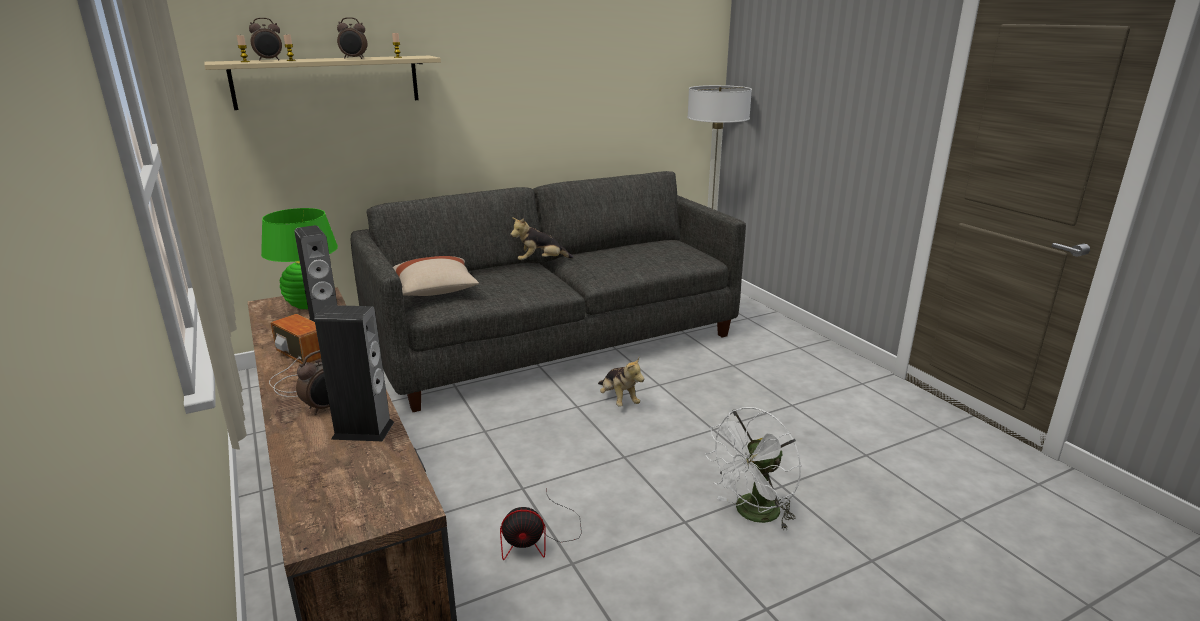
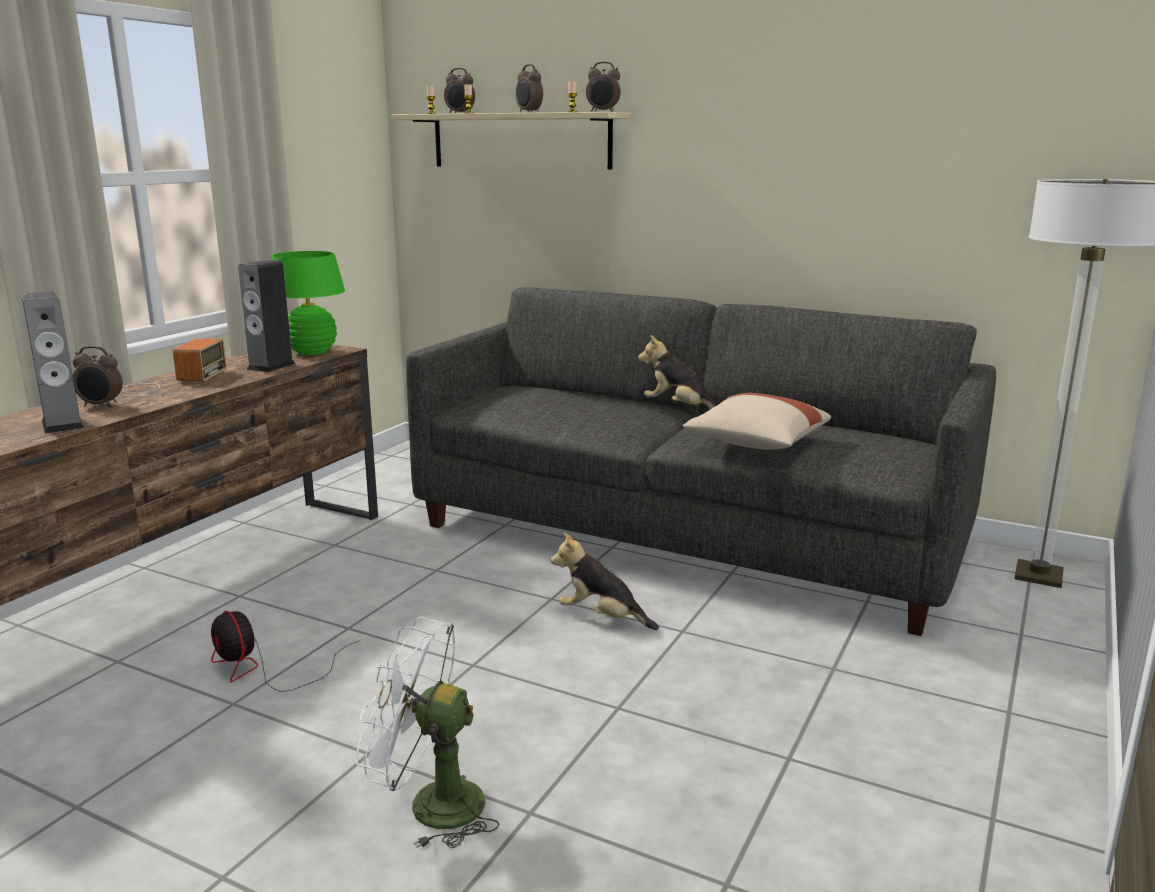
camera: 55 degrees right, 5 degrees down
(422, 56) = (603, 111): none -> alarm clock
(435, 291) = (508, 397): beige pillow -> beige pillow (756, 444)
(618, 400) = (602, 617): plush toy -> plush toy turned 90 degrees clockwise

